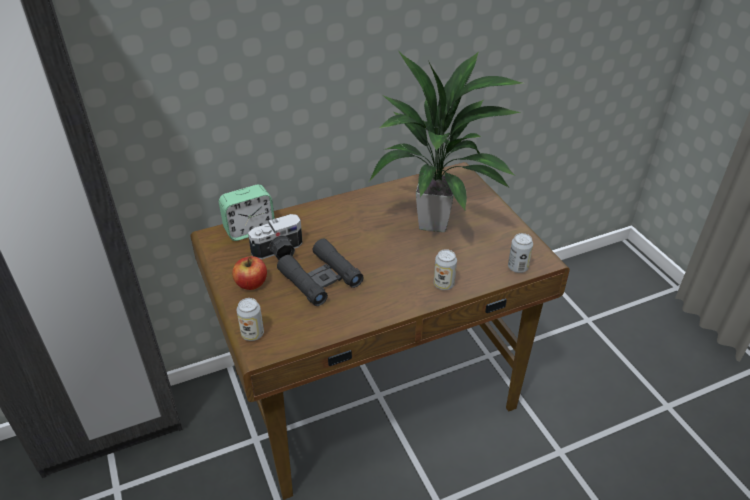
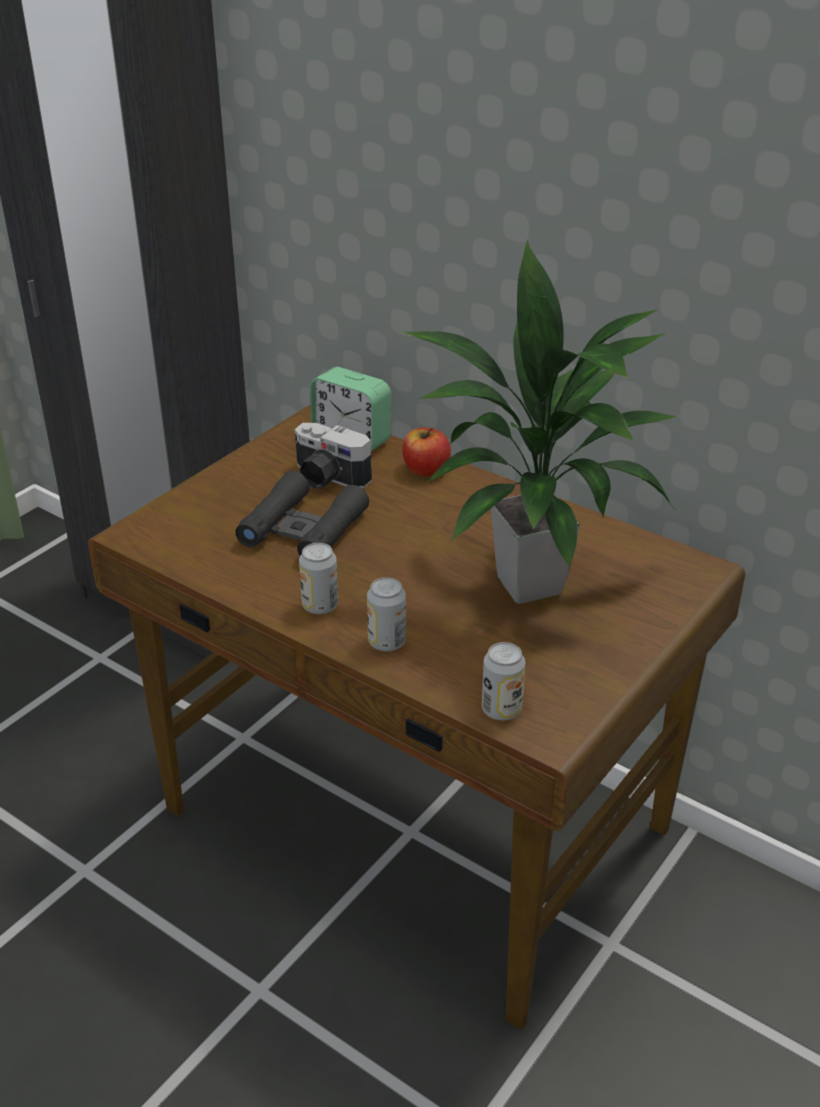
camera: 60 degrees right, 5 degrees down
(251, 283) = (248, 481): apple -> apple (426, 470)
(252, 334) = (157, 517): can -> can (320, 606)

